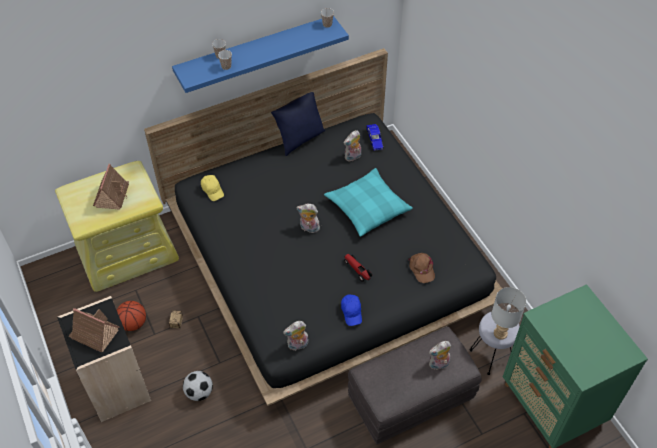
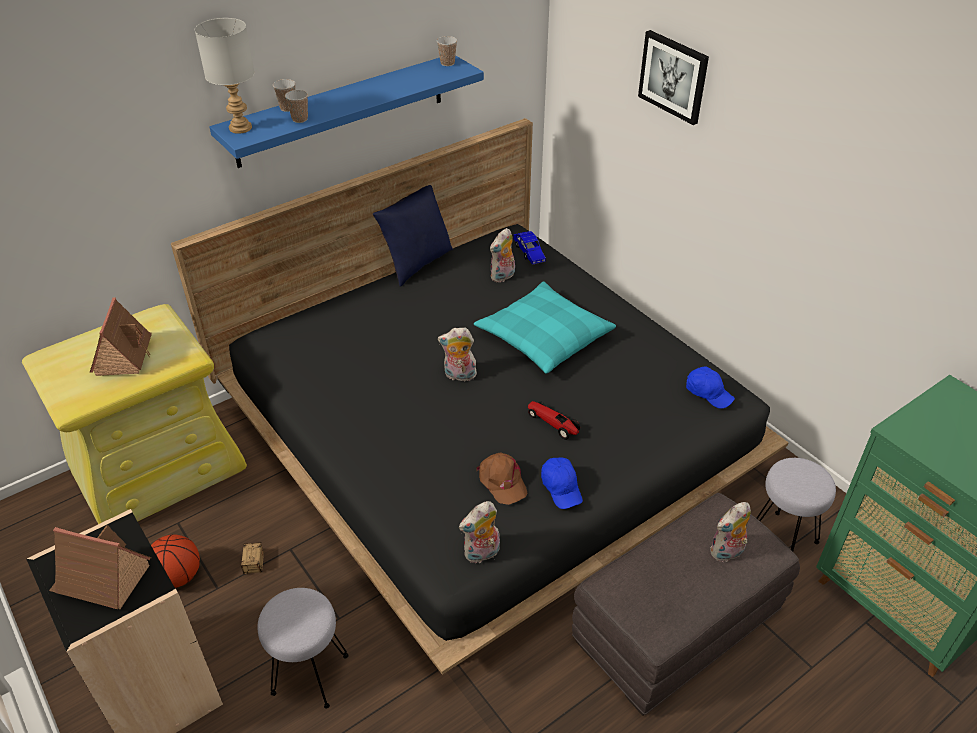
camera: 10 degrees left, 10 degrees down
(199, 392) = (310, 675): football -> grey stool
(212, 190) = (293, 343): yellow cap -> none
(421, 269) = (654, 409): brown cap -> brown cap (502, 481)
(459, 262) = (708, 393): none -> blue cap
(467, 58) = (673, 76): none -> picture
(500, 333) = (806, 491): grey table lamp -> grey table lamp (239, 128)

